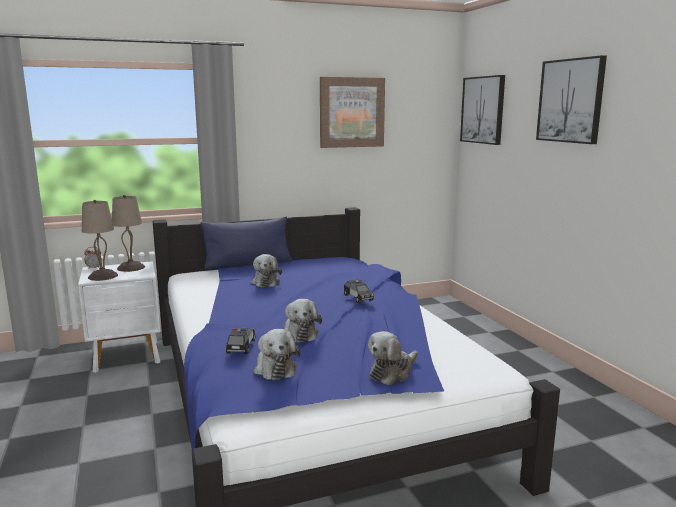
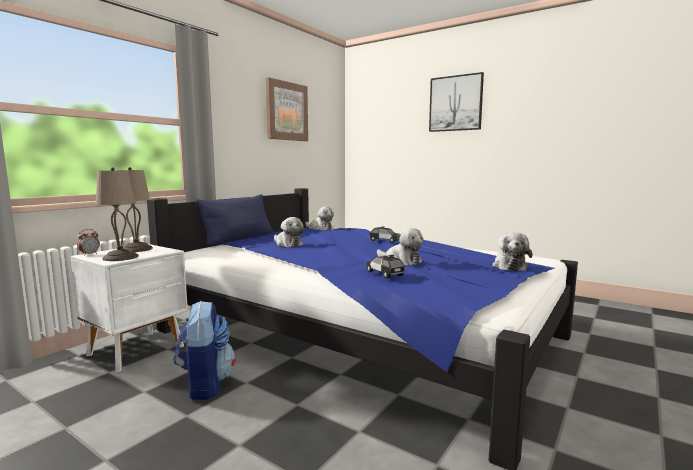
camera: 35 degrees left, 5 degrees down
(125, 404) = (205, 385): none -> backpack
(275, 368) = (442, 278): plush toy -> plush toy (320, 228)
(483, 110) = (371, 116): picture -> none

